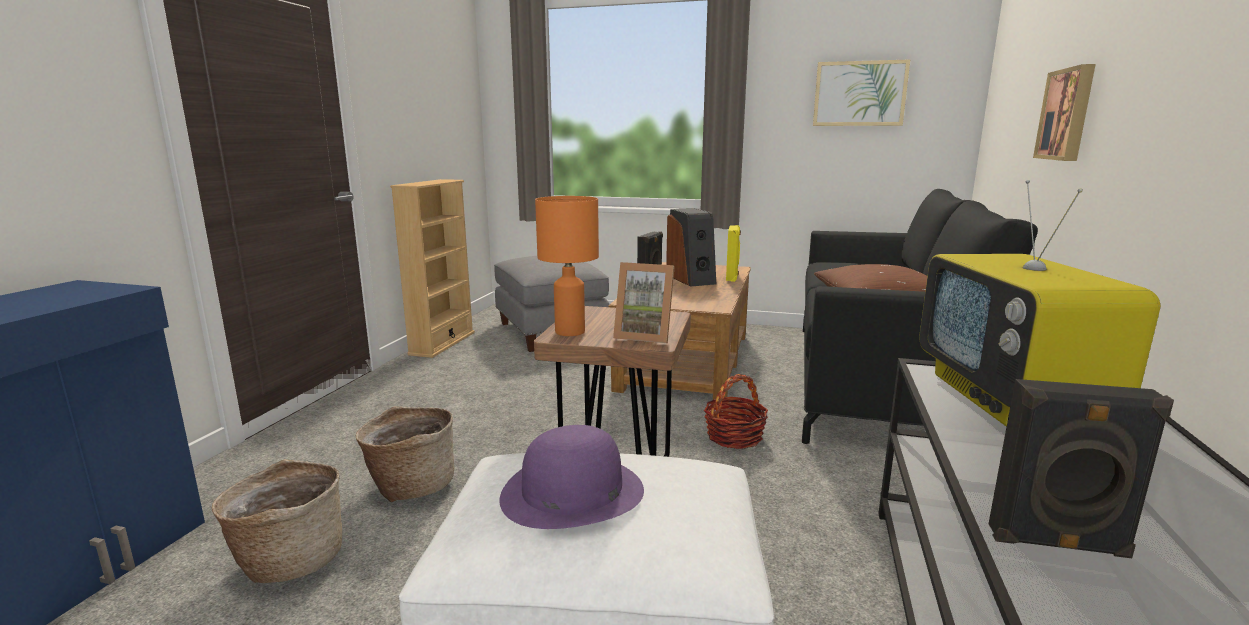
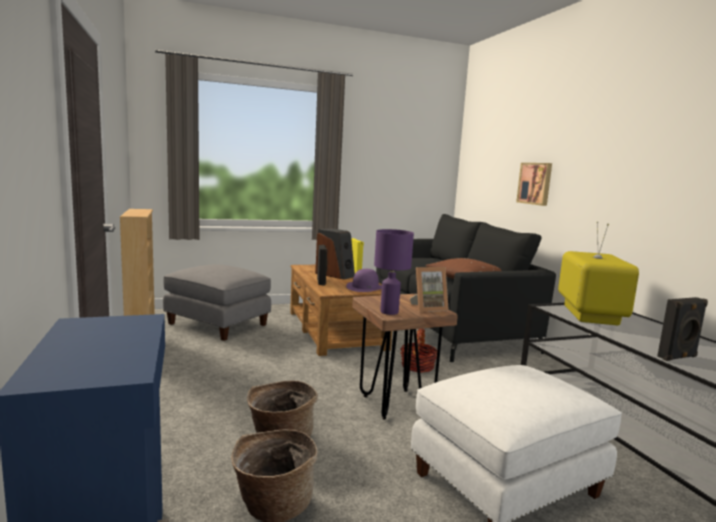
camera: 35 degrees left, 5 degrees down
(569, 331) = (388, 312): orange table lamp -> purple table lamp
(572, 492) = (511, 387): purple hat -> purple hat (365, 287)
(859, 94) = (400, 158): picture -> none
(1010, 400) = (589, 315): television -> television turned 135 degrees counterclockwise

